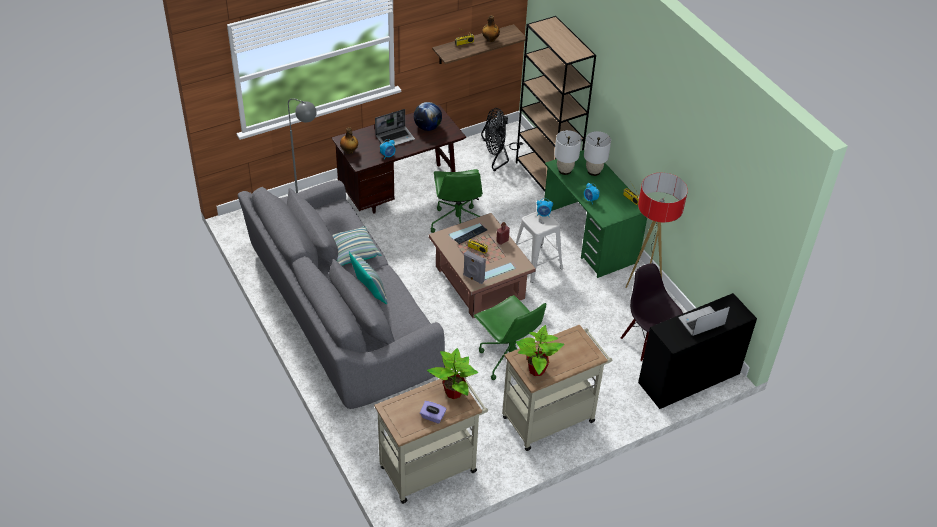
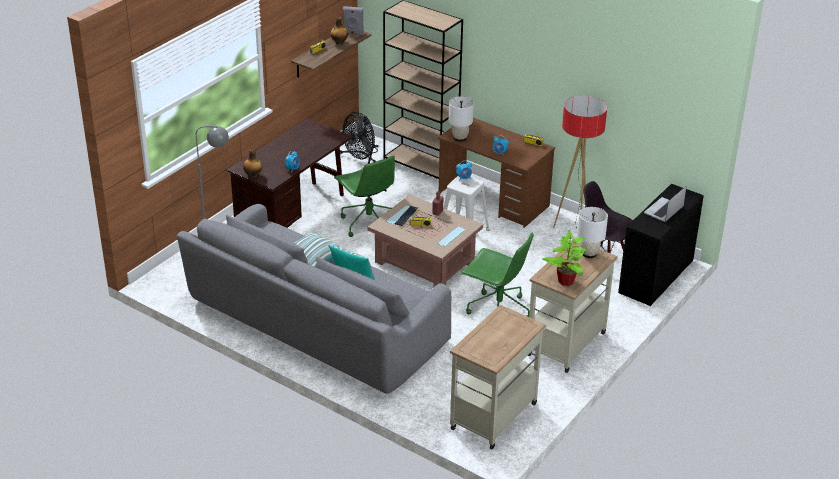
camera: 25 degrees left, 10 degrees down
(395, 137) = (287, 153): laptop -> none
(427, 127) = (311, 138): globe -> none
(432, 417) = (508, 342): purple tissue box -> none
(454, 392) = (511, 319): potted plant -> none
(473, 278) = (435, 247): grey speaker -> grey speaker (353, 33)
(589, 237) = (493, 200): green desk -> brown desk
(593, 171) = (485, 132): white table lamp -> white table lamp (589, 254)

